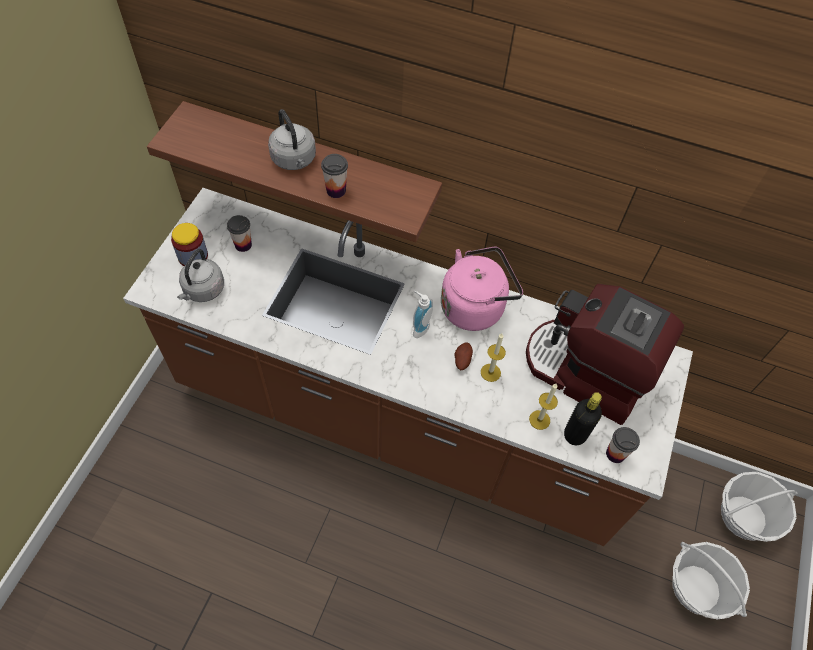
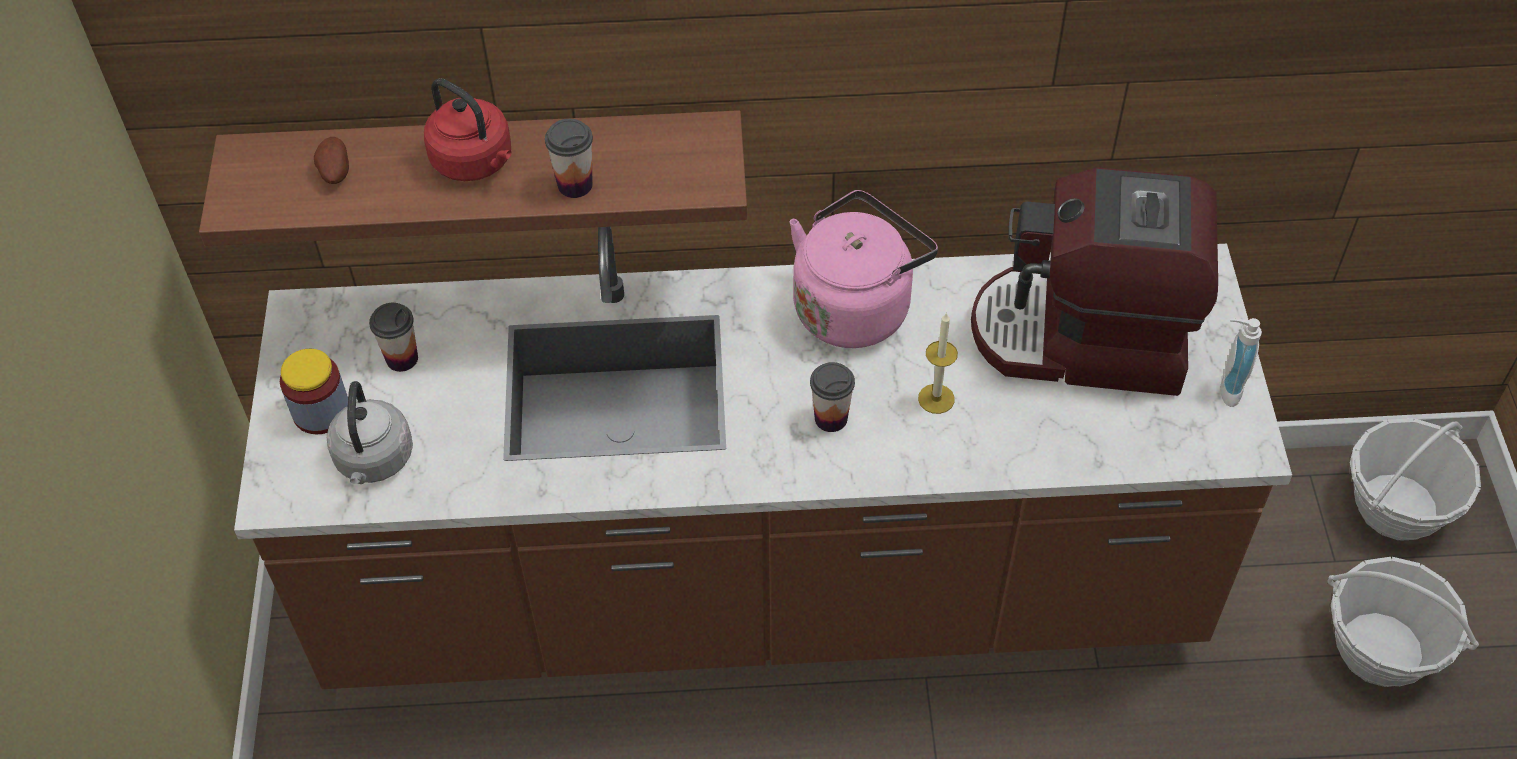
camera: 20 degrees left, 5 degrees down
(294, 160) = (475, 162): grey kettle -> red kettle
(419, 328) = (782, 376): soap dispenser -> soap dispenser (1225, 388)
(462, 360) = (880, 398): potato -> potato (334, 172)
(539, 420) = (1051, 439): candle -> none
(575, 434) = (1117, 438): black bottle -> none
(615, 454) = (1192, 442): cup -> cup (831, 418)

